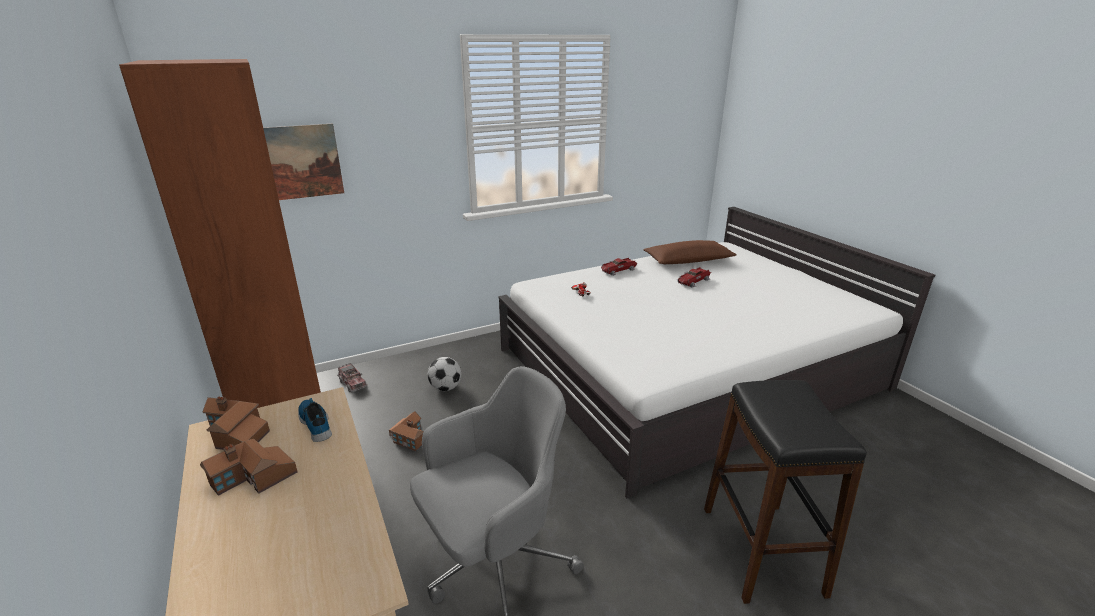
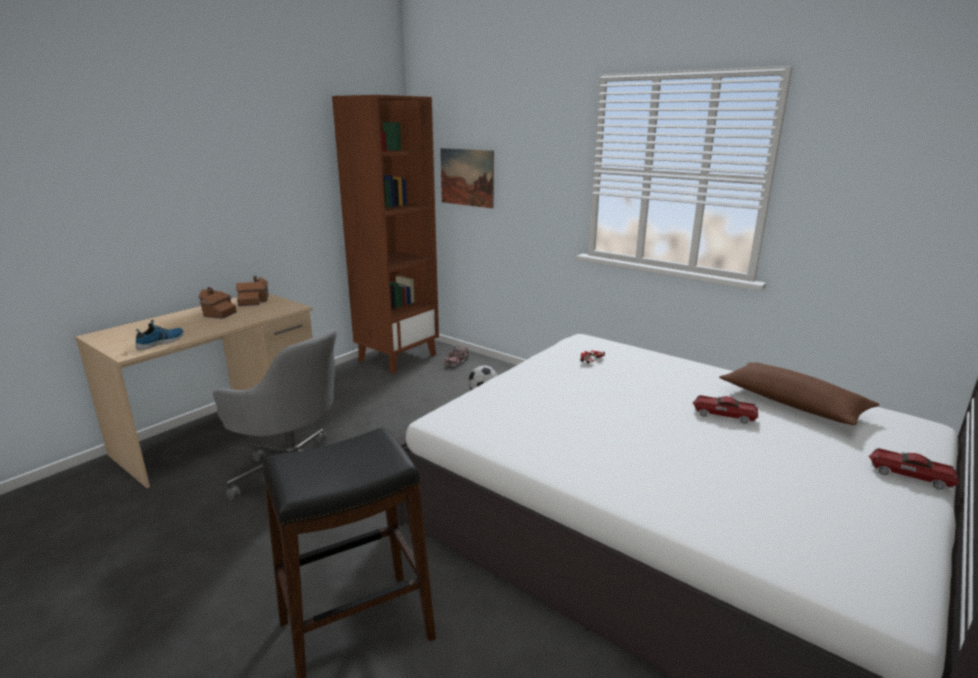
camera: 65 degrees right, 5 degrees down
(316, 423) = (269, 311): shoe -> shoe (161, 342)
(409, 437) = (410, 401): toy house -> none
(618, 270) = (682, 368): toy car -> toy car (909, 475)

